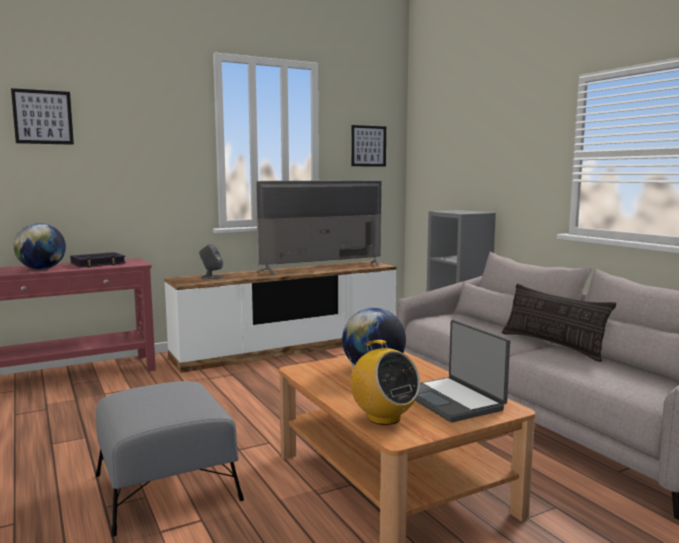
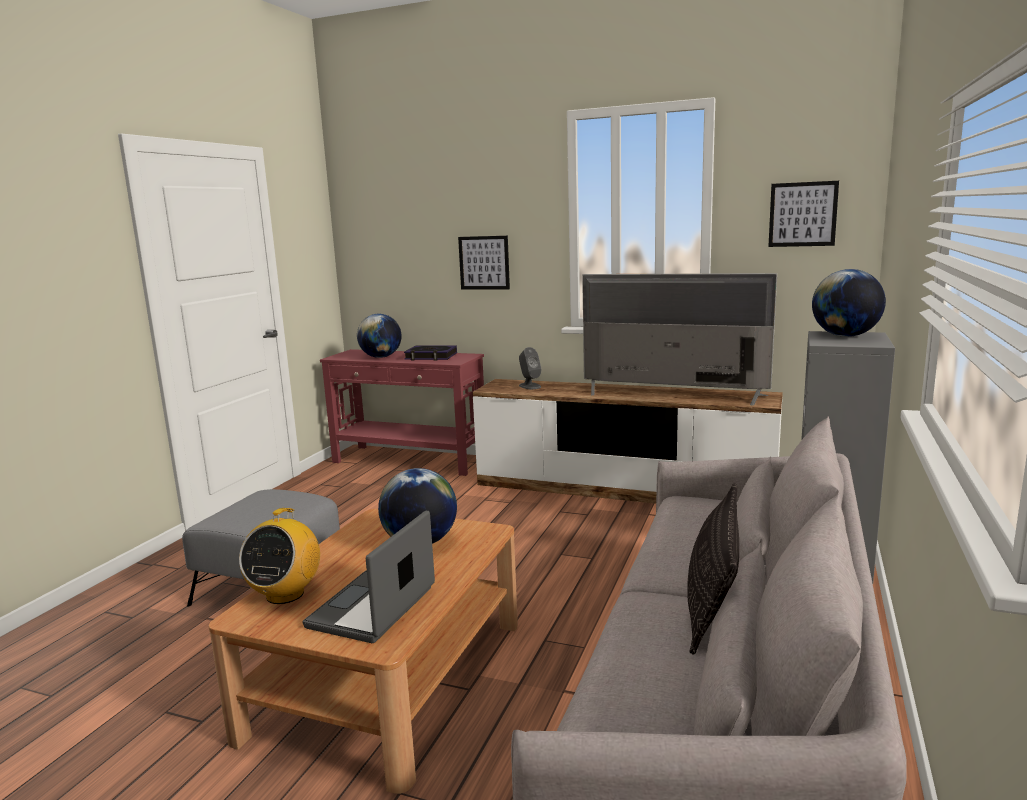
camera: 50 degrees right, 5 degrees up
(43, 117) = (401, 208): picture -> picture (484, 263)
(455, 211) = (845, 336): none -> globe

